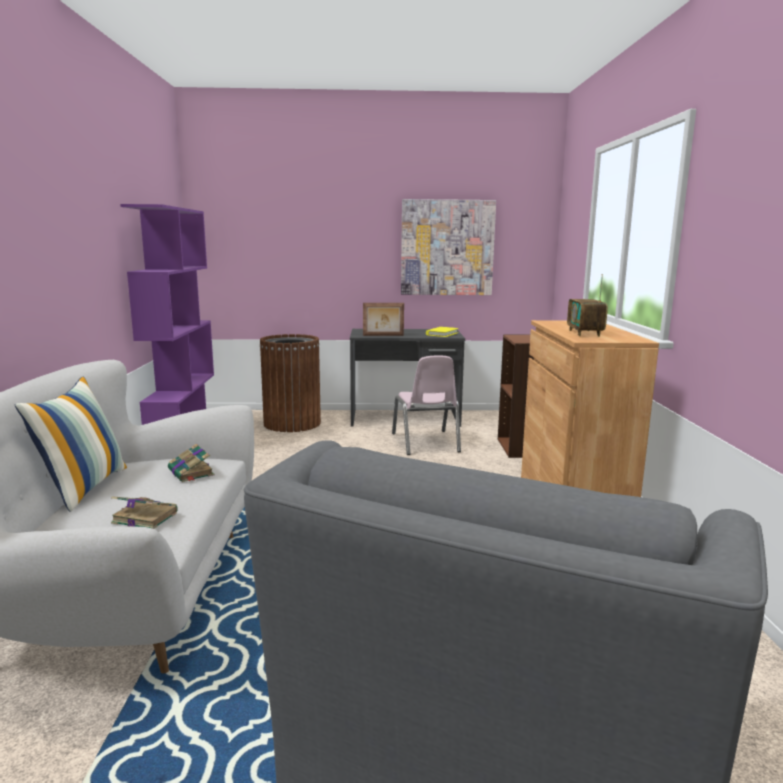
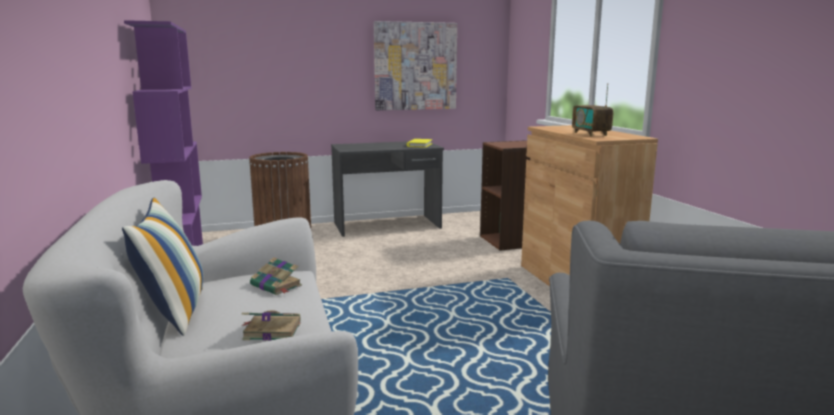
camera: 15 degrees left, 0 degrees up
(383, 335) = (369, 149): picture frame -> none
(425, 443) = (420, 245): pink chair -> none

